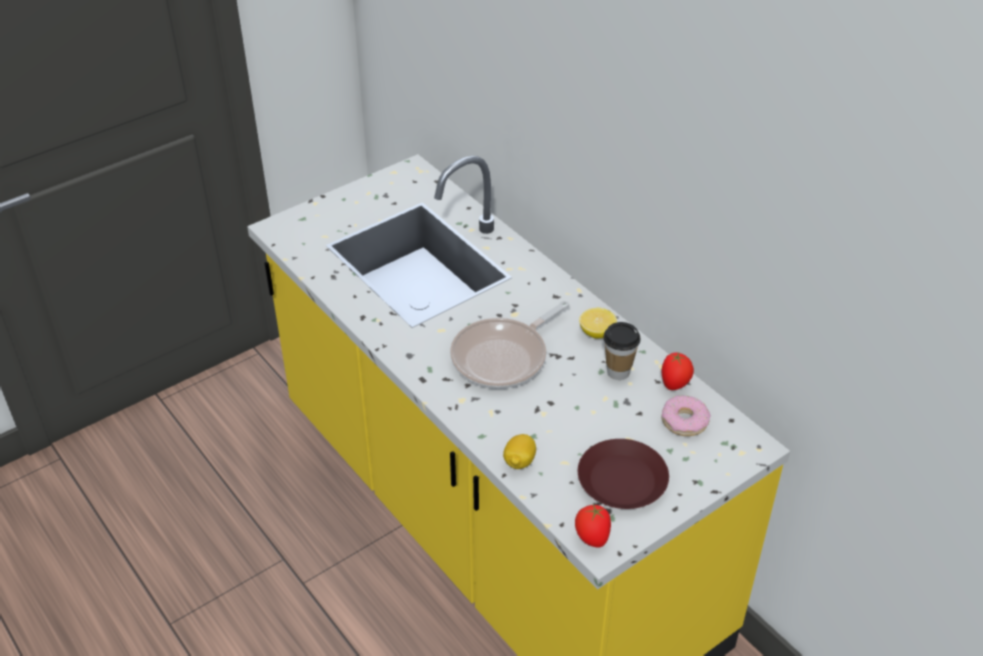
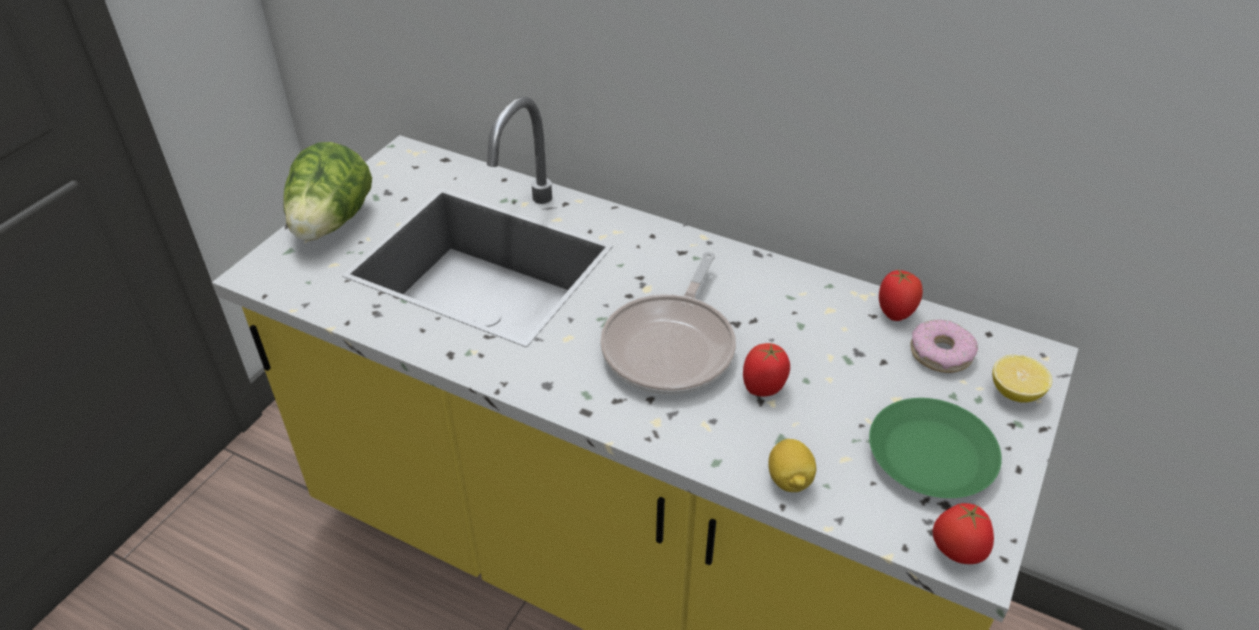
camera: 25 degrees left, 0 degrees up
(338, 207) = (331, 224): none -> lettuce
(545, 402) = (764, 388): none -> tomato
(597, 333) = (761, 280): lemon -> lemon (1015, 393)
(618, 372) = (821, 319): cup -> none
(621, 480) = (929, 456): brown plate -> green plate

